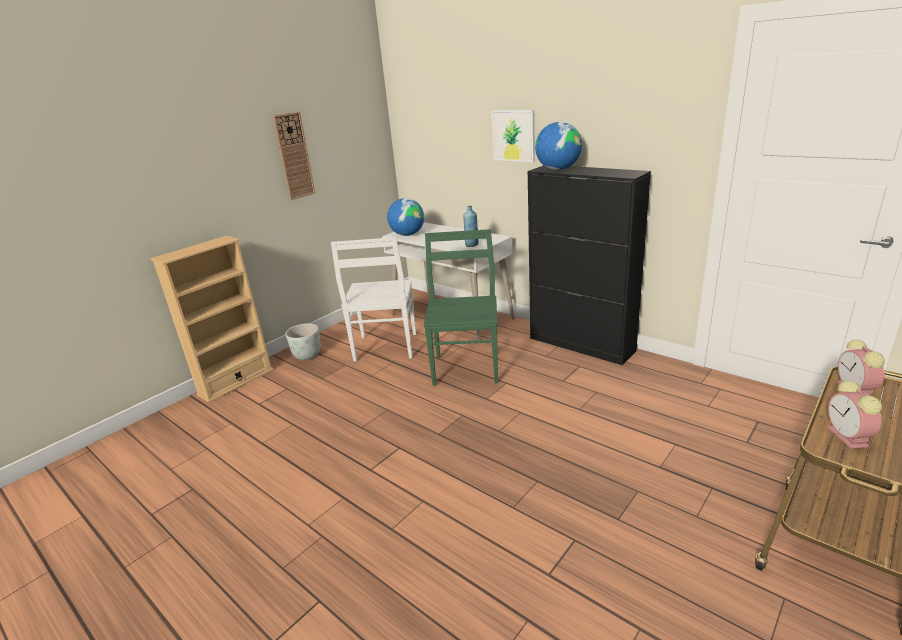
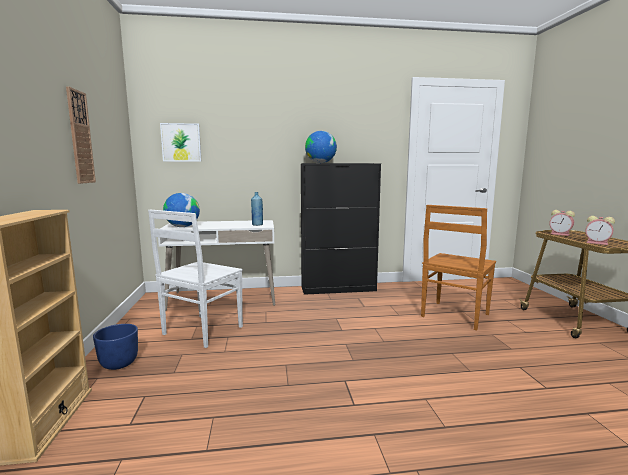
camera: 50 degrees left, 15 degrees down
(307, 355) = (119, 364): grey planter -> blue planter
(385, 348) = (201, 331): white chair -> white chair turned 75 degrees clockwise
(466, 368) = (294, 320): green chair -> none
(513, 135) = (271, 144): picture -> picture (181, 142)
(646, 444) = (454, 316): none -> brown chair

